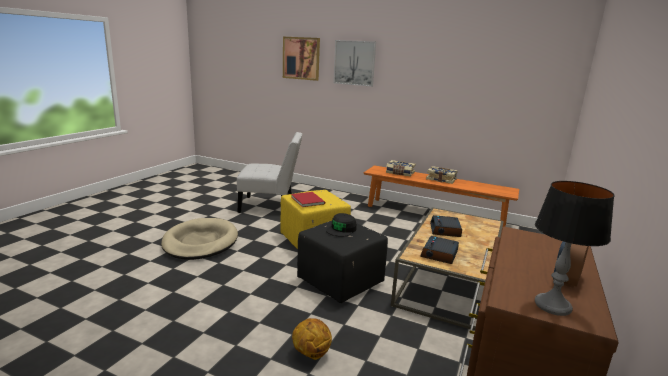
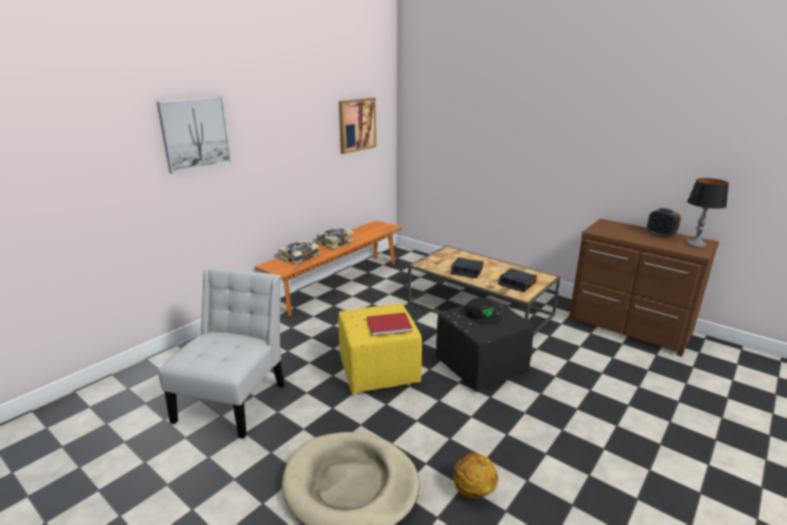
camera: 75 degrees left, 5 degrees up
(301, 58) = (91, 145): picture -> picture (357, 125)
(311, 353) = (602, 400): basketball -> basketball (473, 491)

